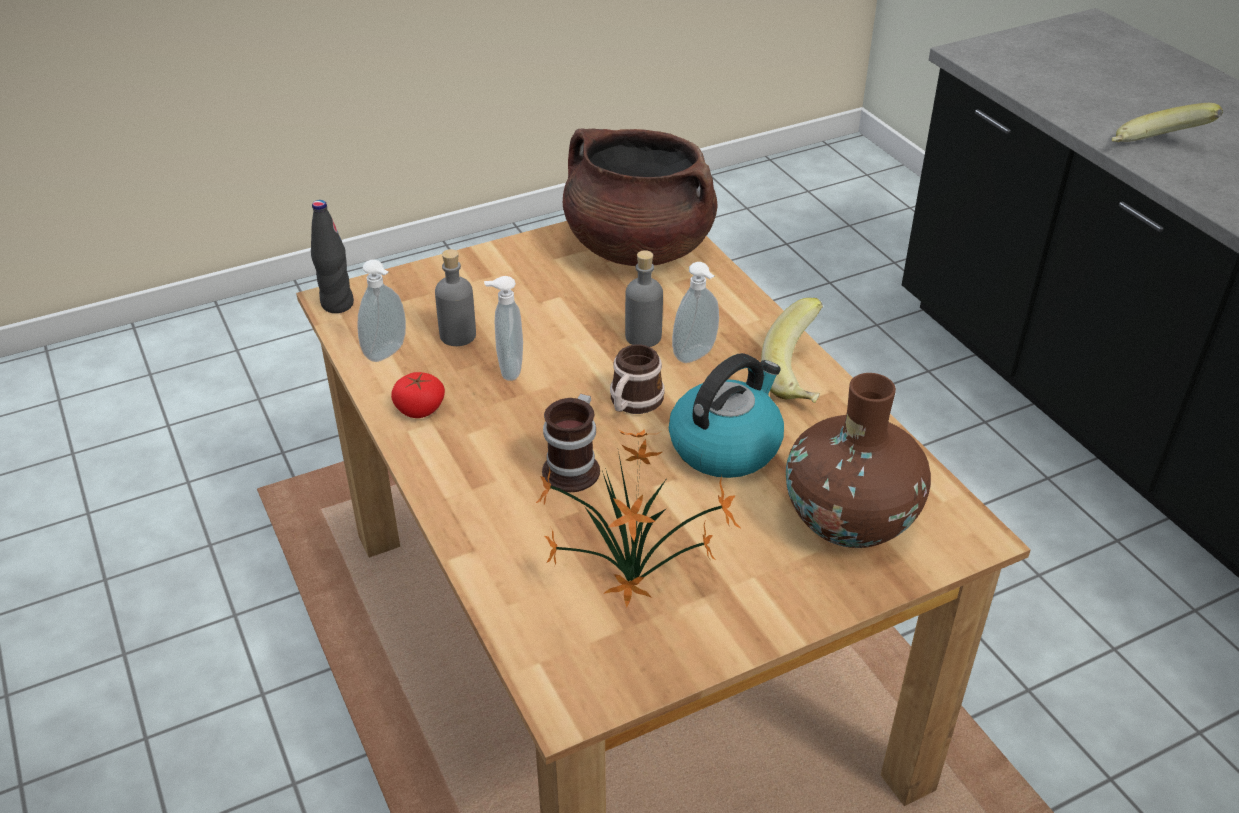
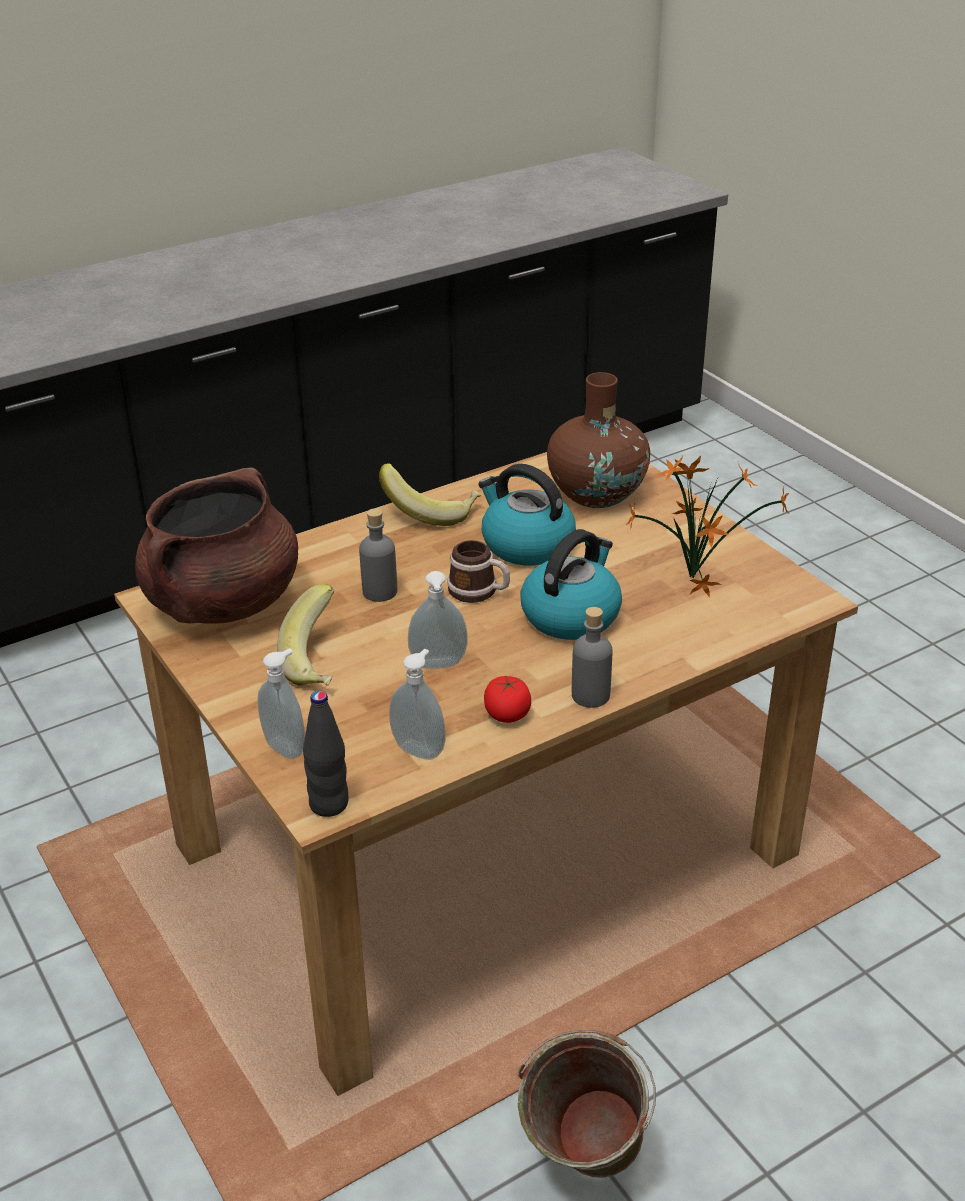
camera: 95 degrees left, 5 degrees down
(233, 691) = (583, 1168): none -> green bucket
(458, 335) = (384, 704): grey bottle -> grey bottle (590, 695)
(576, 468) = (571, 615): mug -> kettle
(696, 356) = (407, 562): soap dispenser -> soap dispenser (287, 747)
(1156, 149) = (165, 315): banana -> banana (320, 662)

